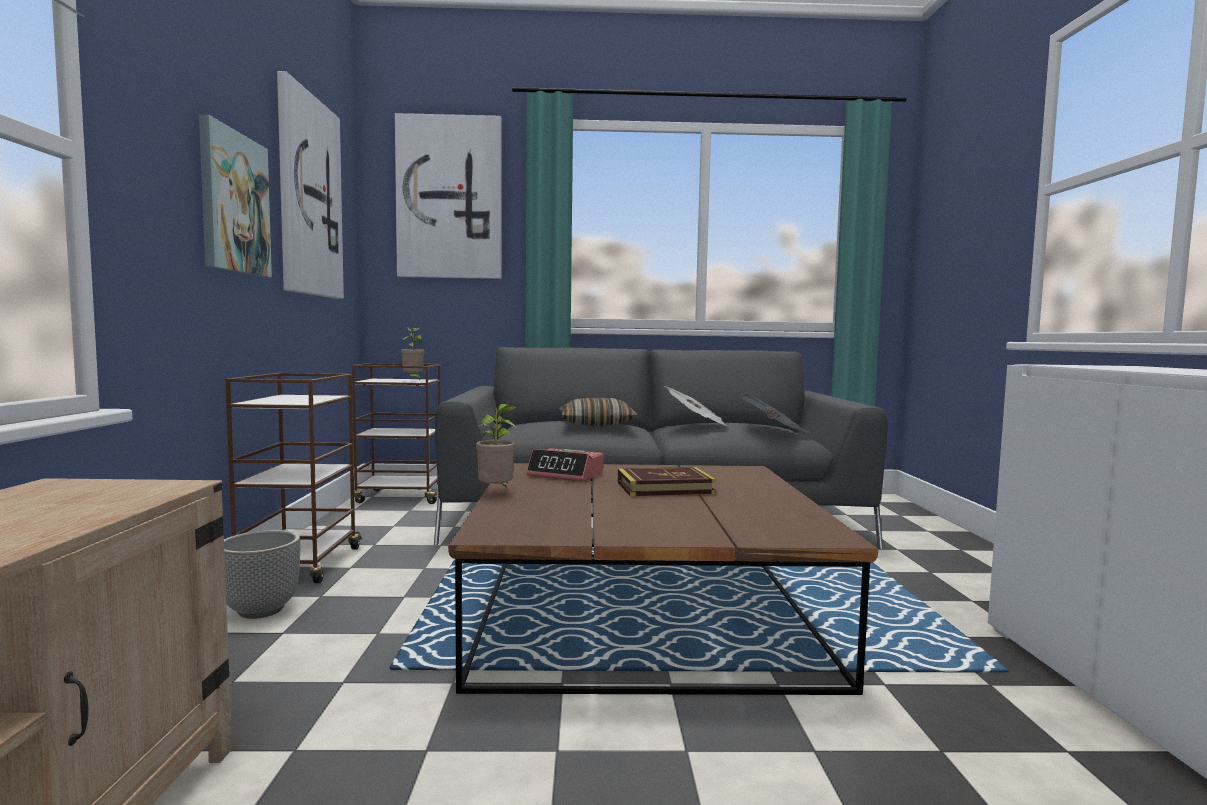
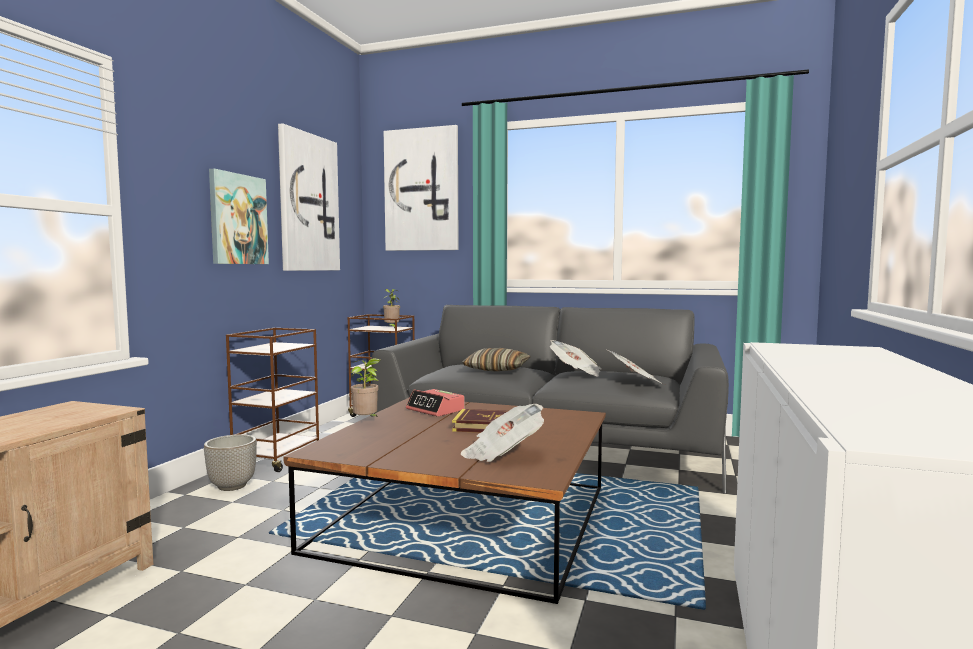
camera: 20 degrees right, 0 degrees up
(737, 516) = (502, 454): none -> newspaper

